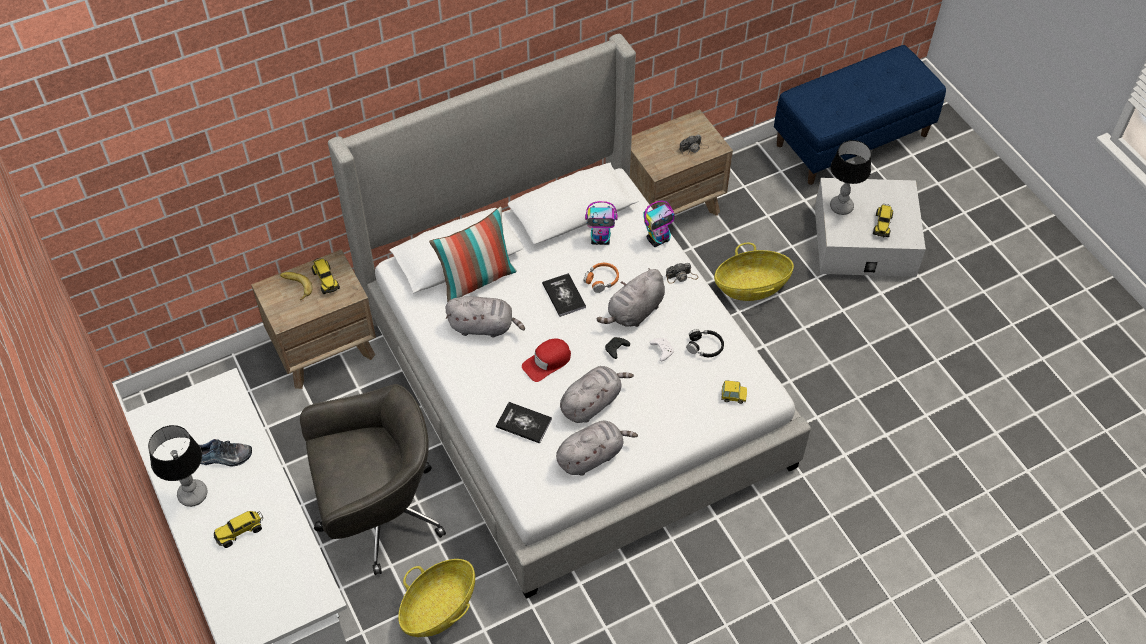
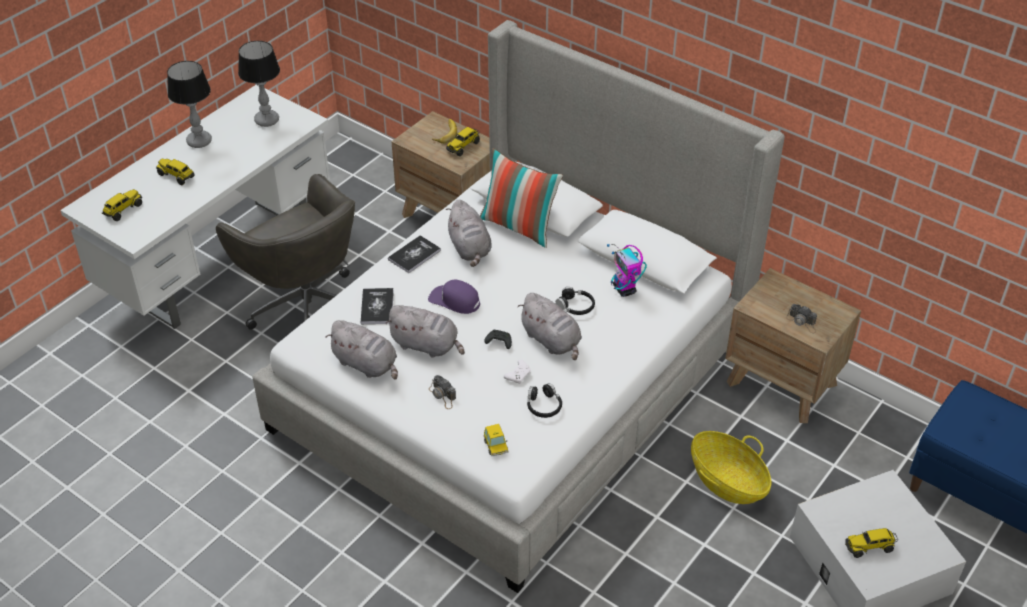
camera: 65 degrees right, 10 degrees down
(224, 458) = (240, 144): shoe -> none
(266, 597) = (123, 210): none -> toy truck
(439, 608) = (233, 377): basket -> none
(547, 362) = (454, 300): red cap -> purple cap
(564, 295) = (539, 286): book -> book (414, 255)
(601, 280) = (575, 306): orange headphones -> black headphones
(634, 312) = (552, 341): grey plush toy -> grey plush toy turned 150 degrees counterclockwise
(658, 239) = (655, 330): toy robot -> none
(681, 276) = (620, 361): camera -> camera (443, 396)
(842, 207) = (865, 501): table lamp -> table lamp (267, 121)

